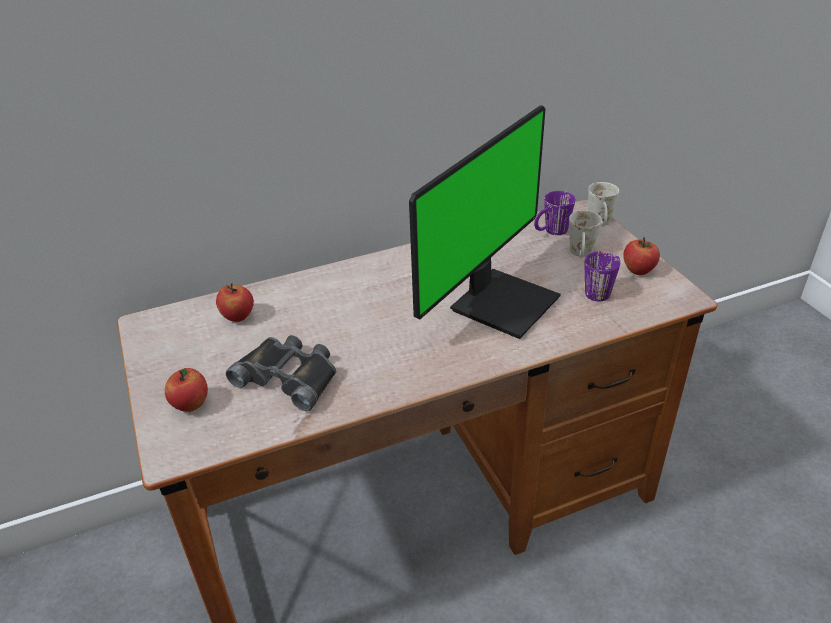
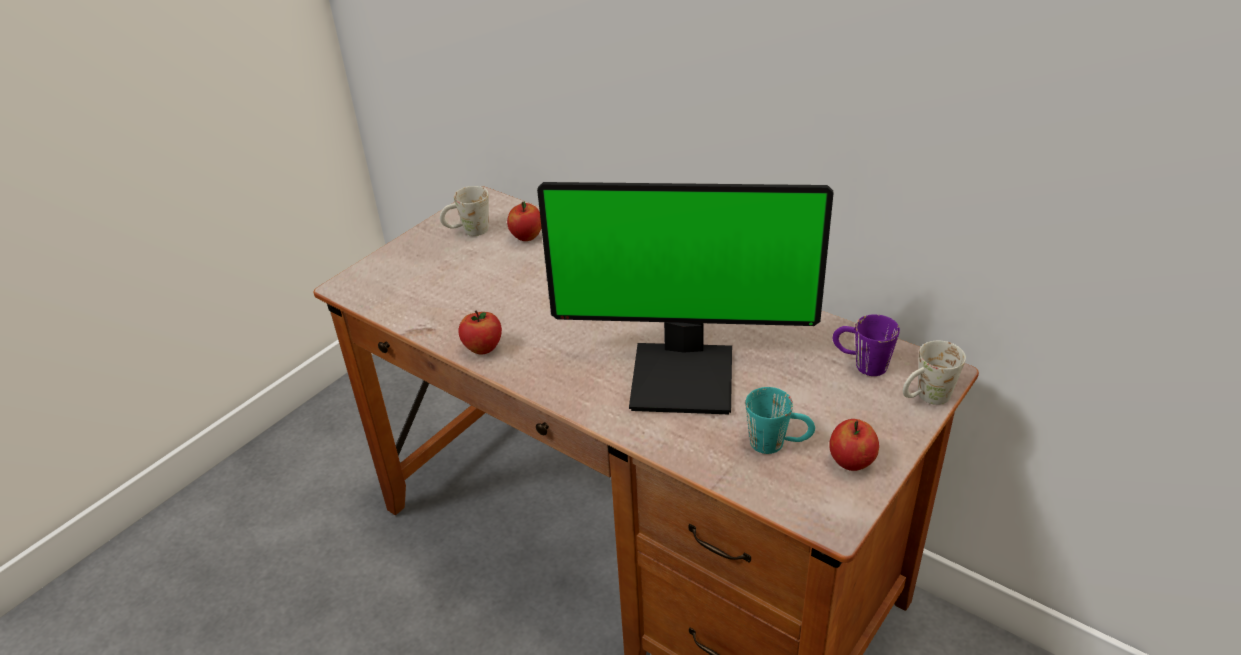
camera: 60 degrees right, 0 degrees up
(190, 405) = (404, 267): apple -> apple (483, 348)
(289, 376) = (470, 297): black binoculars -> none
(581, 255) = (836, 404): white mug -> white mug (468, 231)
(602, 290) = (778, 443): purple mug -> turquoise mug

